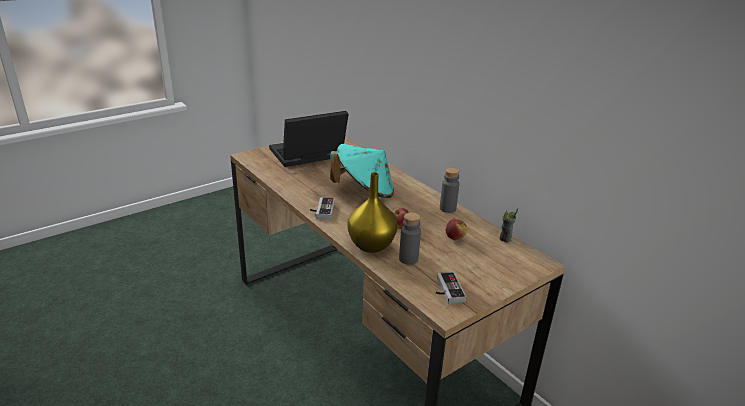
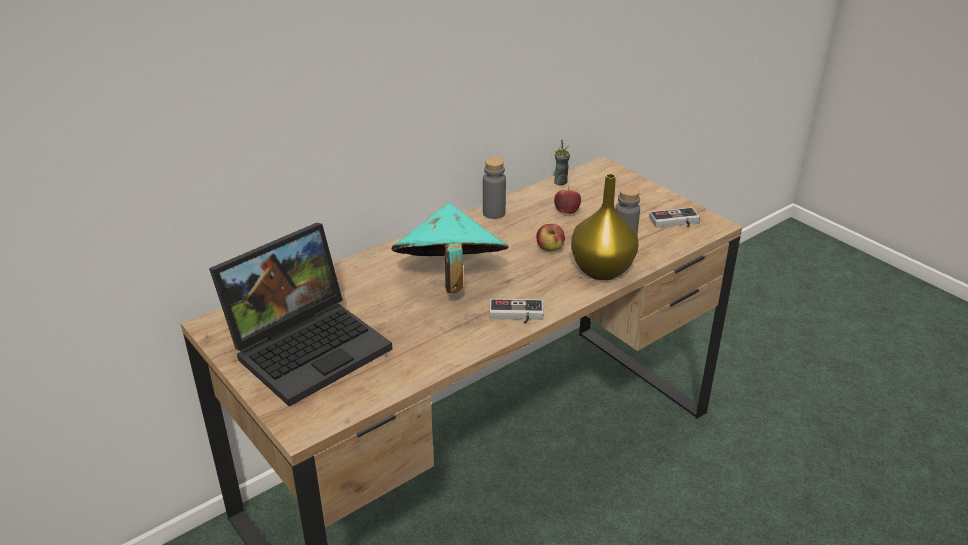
camera: 90 degrees left, 5 degrees up
(306, 156) = (310, 346): laptop -> laptop turned 105 degrees counterclockwise

